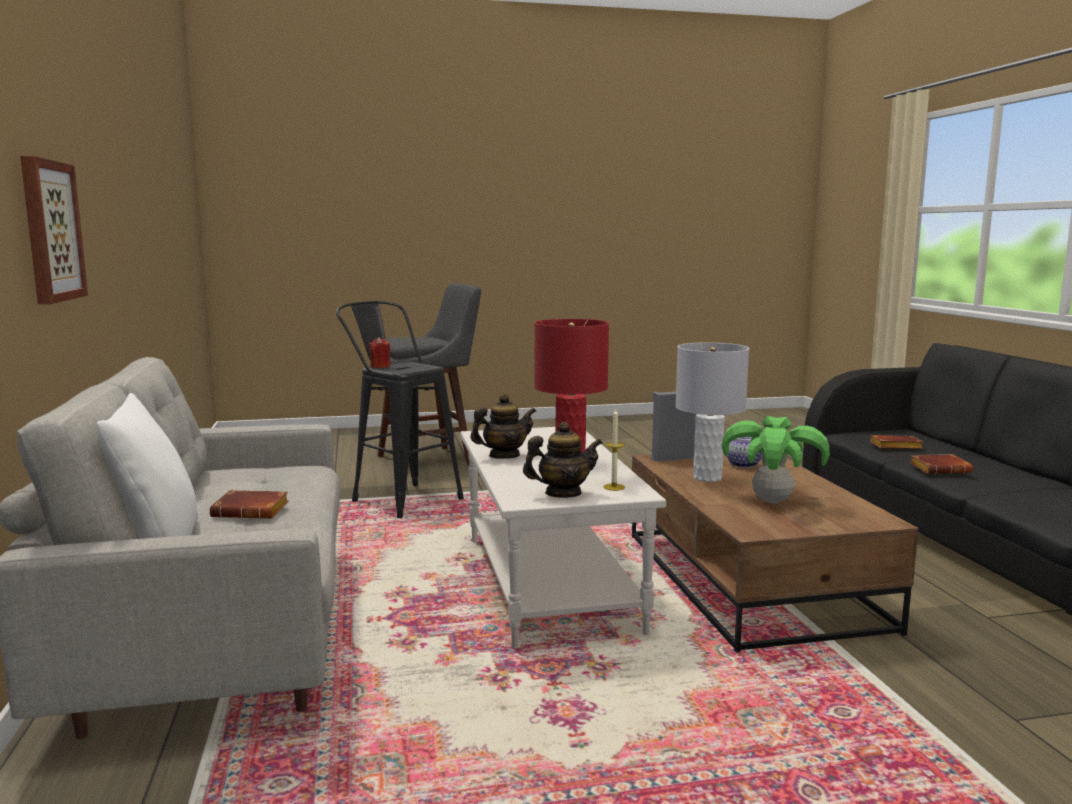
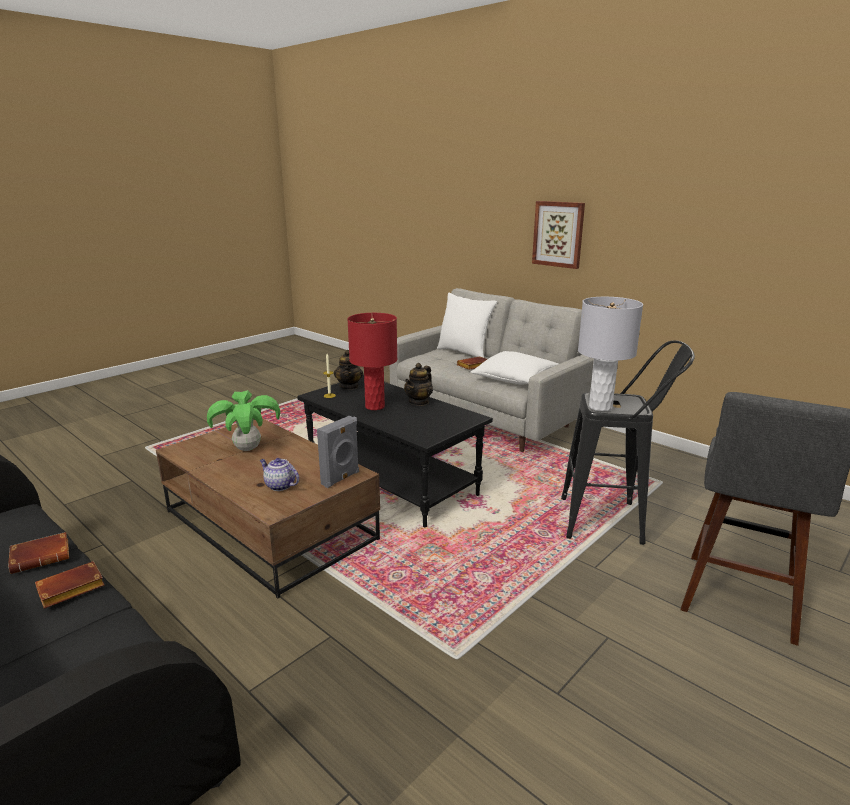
camera: 145 degrees right, 10 degrees up
(268, 480) = (515, 379): none -> white pillow
(380, 366) = (632, 398): red candle -> none
(546, 583) = (393, 481): white coffee table -> black coffee table
(562, 494) = (349, 386): teapot -> teapot turned 45 degrees counterclockwise
(707, 478) = (300, 460): grey table lamp -> grey table lamp (600, 407)
(895, 447) = (97, 651): brown book -> brown book (42, 556)

